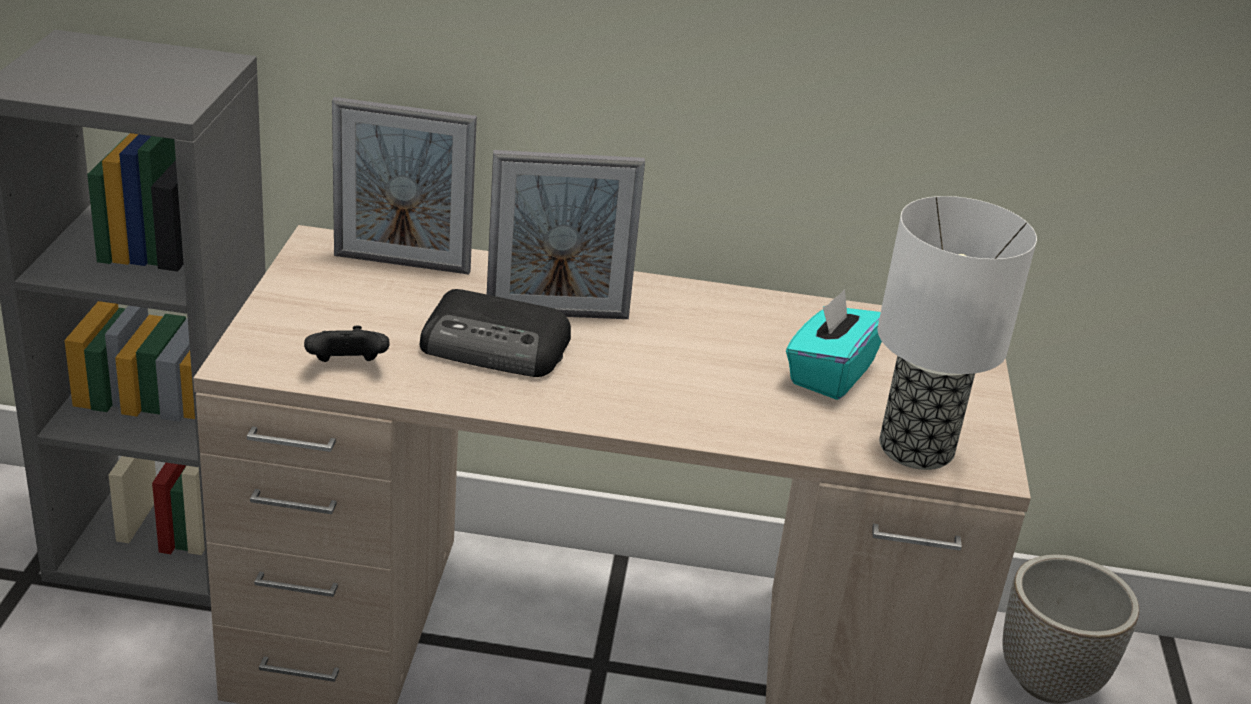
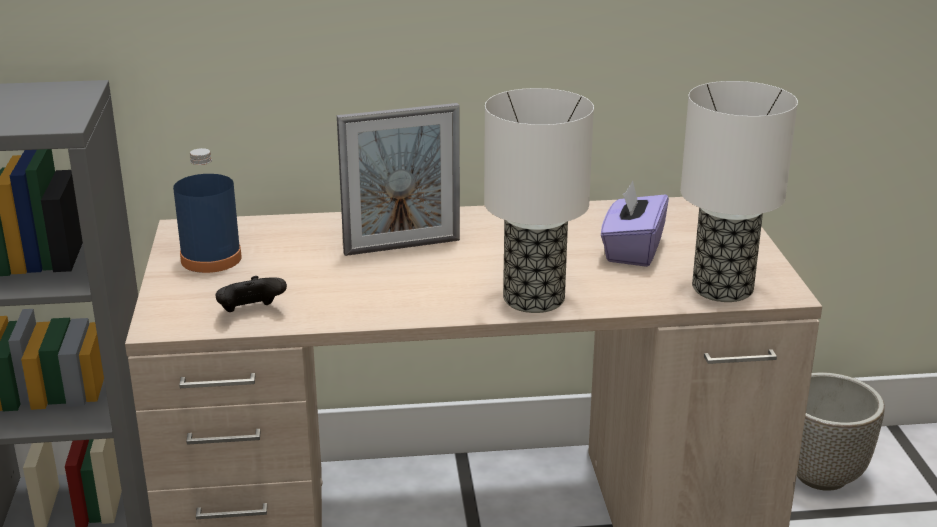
camera: 10 degrees left, 5 degrees down
(333, 287) = (211, 259): none -> blue bottle
(402, 263) = (259, 232): picture frame -> none
(496, 347) = (365, 277): radio -> none
(682, 416) = (535, 299): none -> table lamp
(830, 374) = (632, 250): turquoise tissue box -> purple tissue box

